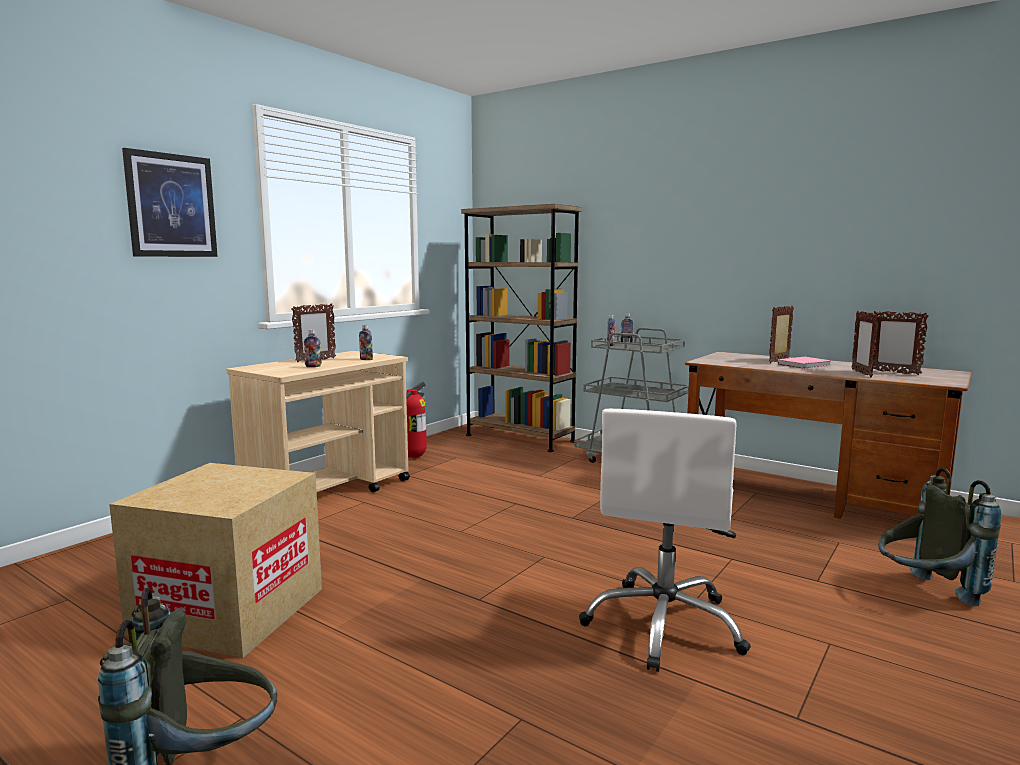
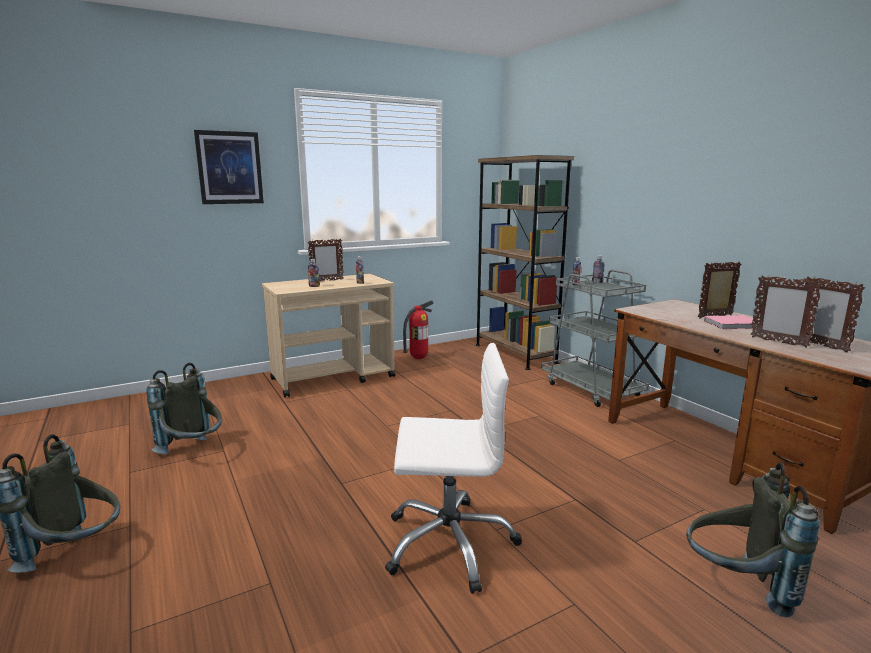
camera: 25 degrees right, 5 degrees up
(229, 611) = (194, 452): cardboard box -> grey backpack
(664, 625) = (449, 542): white office chair -> white office chair turned 135 degrees counterclockwise
(861, 373) = (778, 342): picture frame -> picture frame turned 75 degrees counterclockwise

